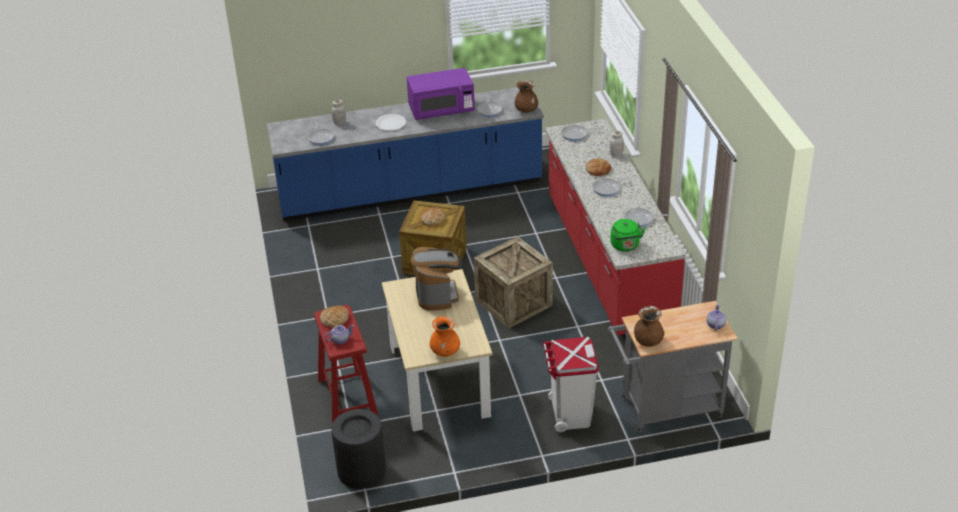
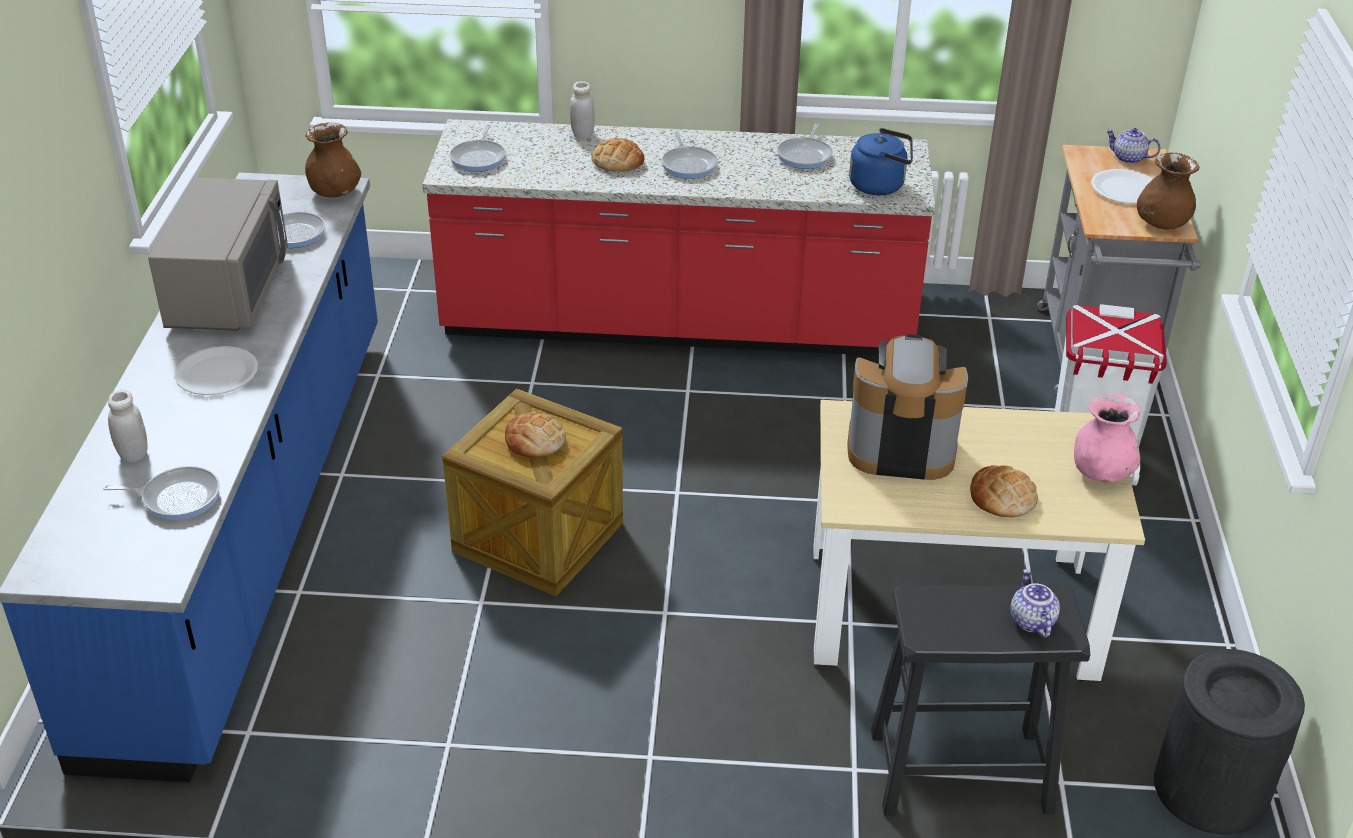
camera: 75 degrees left, 0 degrees up
(334, 318) = (946, 617): bread -> bread (1002, 497)
(347, 396) = (959, 771): red stool -> black stool
(441, 110) = (229, 292): purple microwave -> grey microwave
(445, 352) = (1100, 473): orange vase -> pink vase
(513, 303) = (740, 458): crate -> none
(625, 246) = (880, 185): green kettle -> blue kettle
(678, 326) = (1125, 189): none -> white plate

